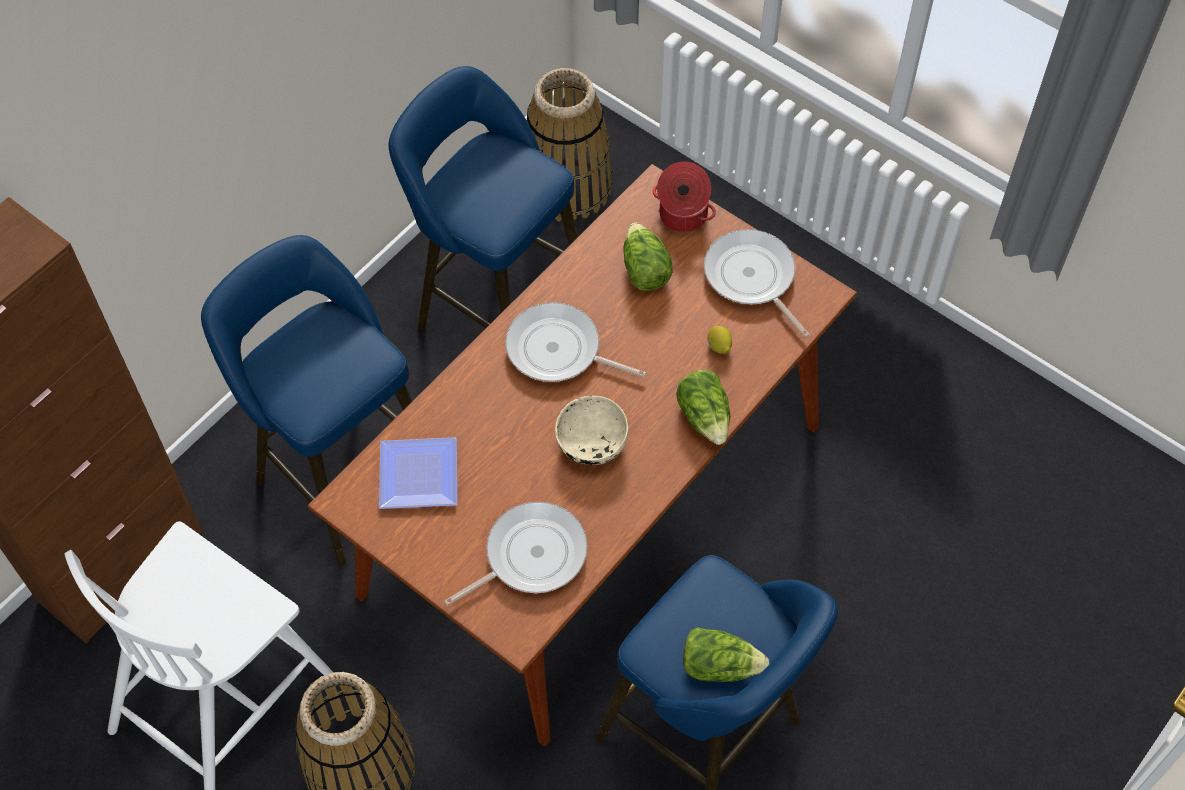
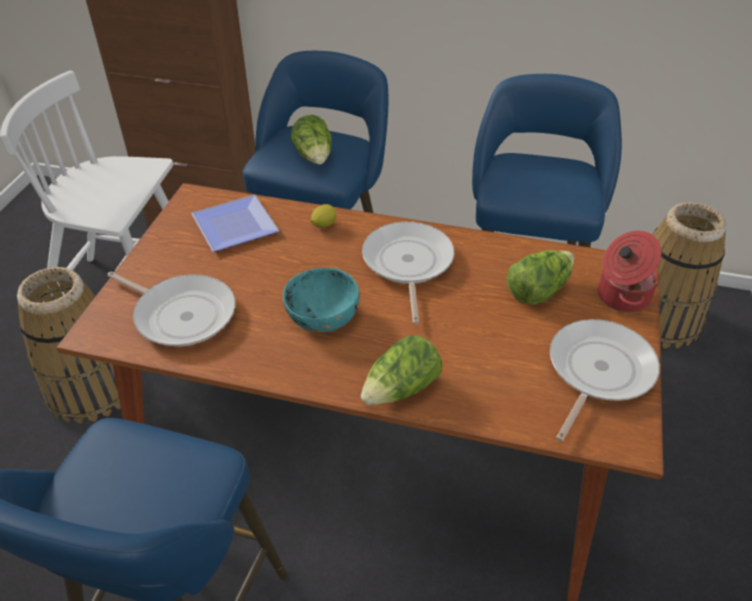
camera: 65 degrees right, 15 degrees down
(591, 443) = (322, 315): beige bowl -> turquoise bowl
(719, 346) = (493, 372): lemon -> lemon (323, 225)
(719, 665) = (96, 505): lettuce -> lettuce (314, 156)

